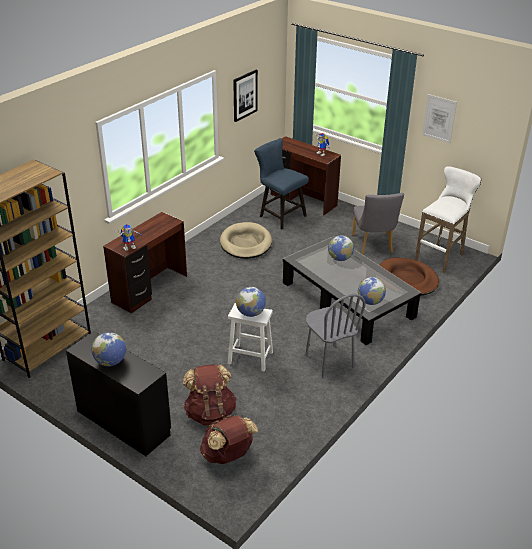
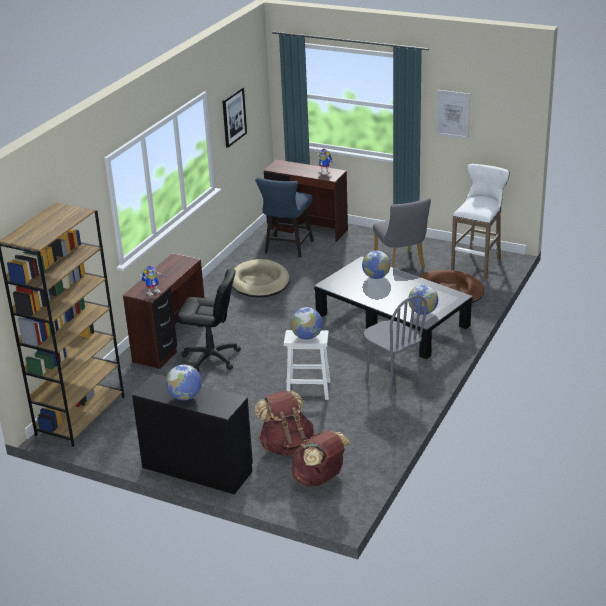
camera: 10 degrees left, 5 degrees down
(178, 310) = (211, 358): none -> black office chair
(280, 215) = (287, 249): blue chair -> blue chair turned 105 degrees counterclockwise

